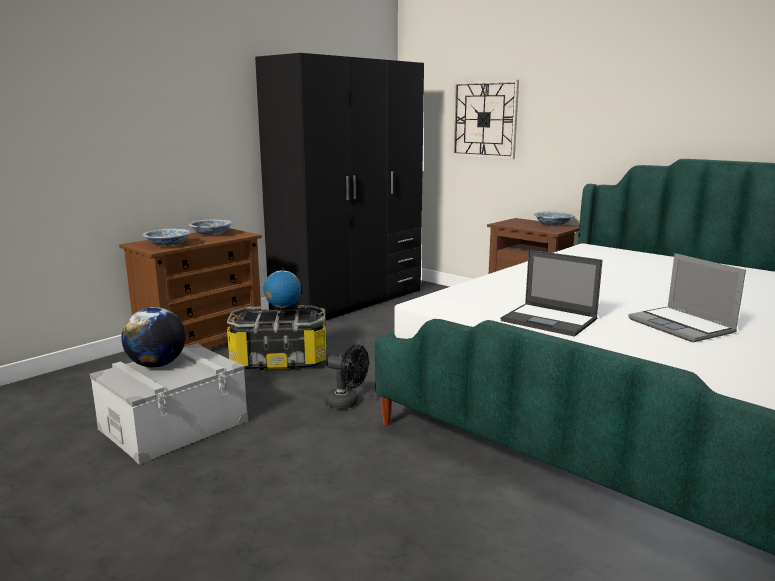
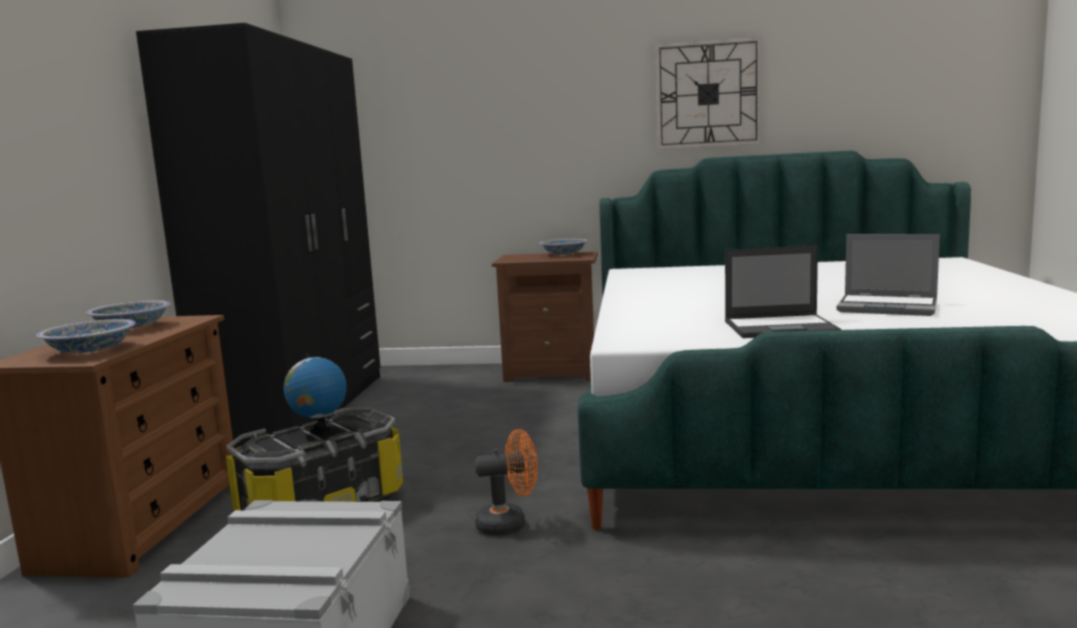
camera: 35 degrees left, 5 degrees down
(157, 365) = (248, 548): globe -> none
(347, 403) = (509, 524): black fan -> orange fan
(484, 119) = (439, 134): wall clock -> wall clock (708, 94)

